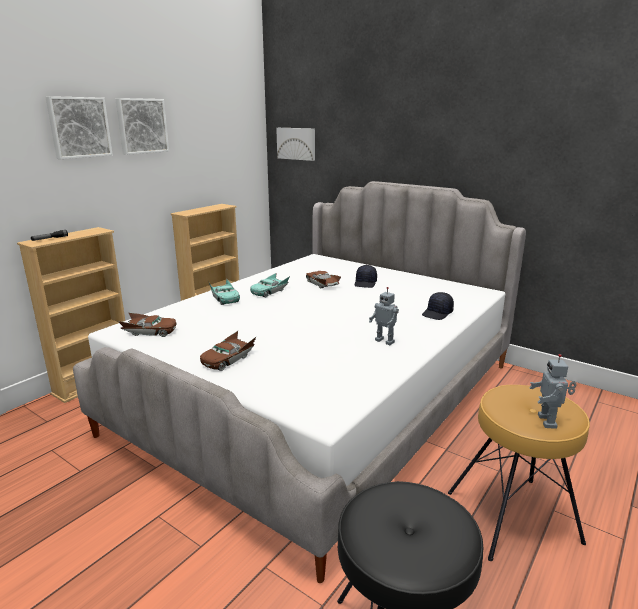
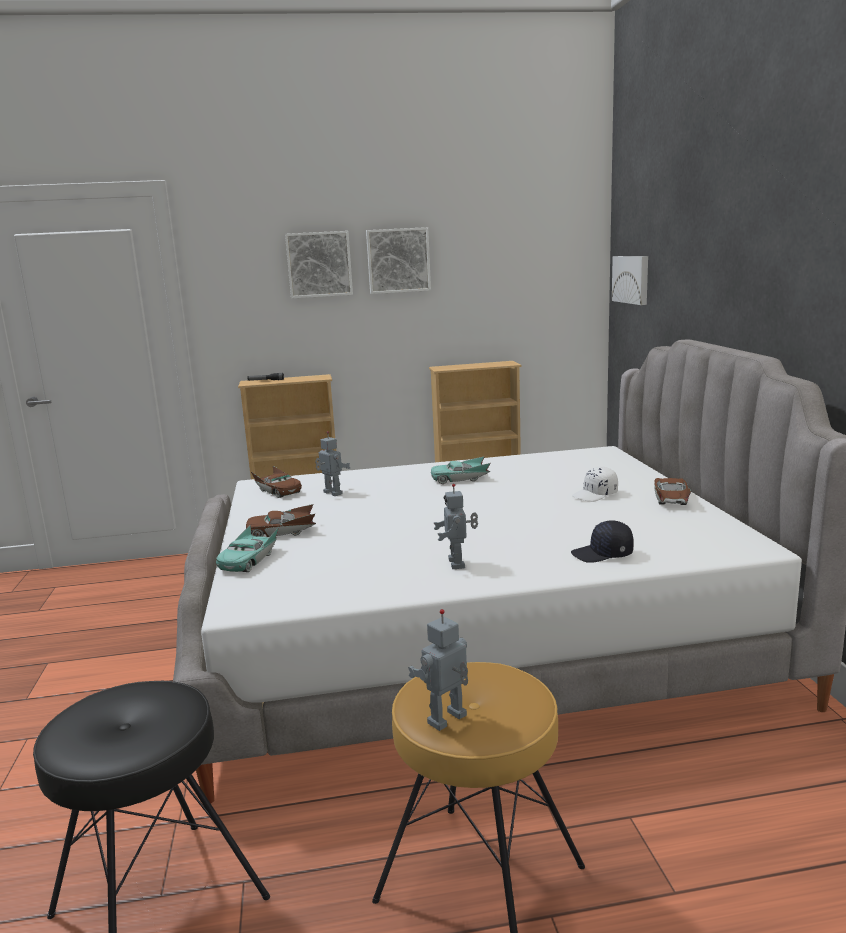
camera: 45 degrees right, 5 degrees down
(201, 322) = (331, 493): none -> toy robot
(224, 298) = (401, 475): turquoise toy car -> turquoise toy car (249, 560)
(322, 284) = (536, 484): brown toy car -> brown toy car (671, 500)
(365, 283) = (595, 495): black cap -> white cap

